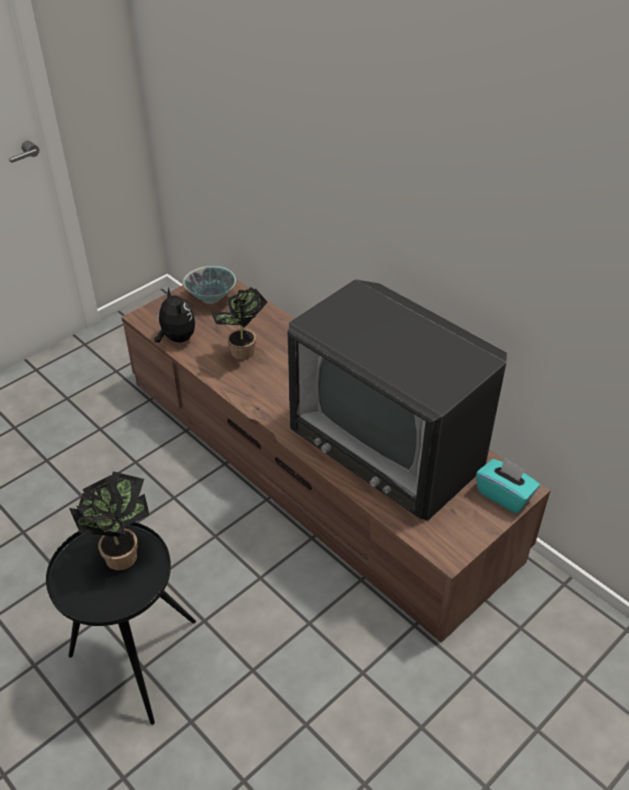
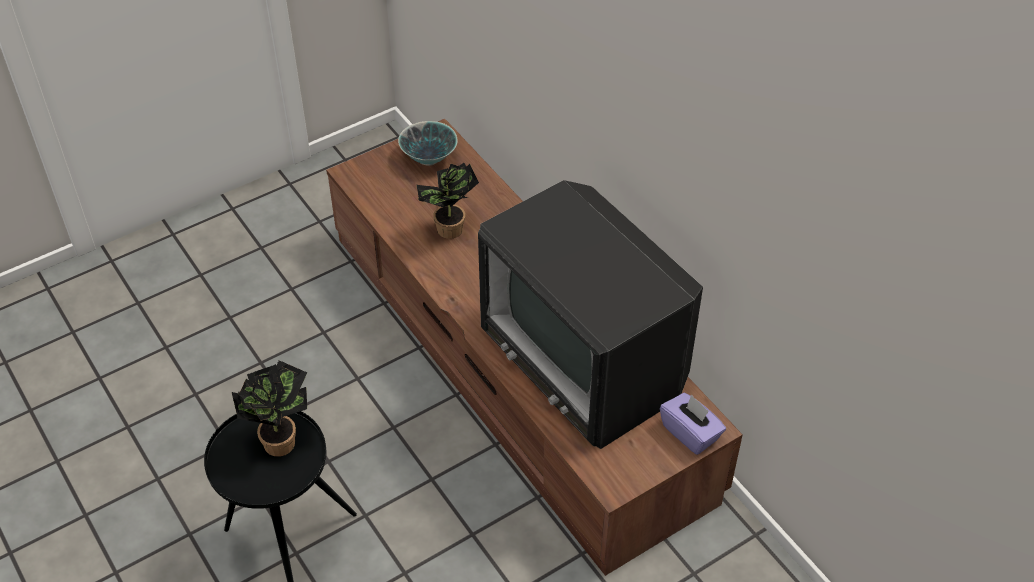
camera: 10 degrees right, 5 degrees up
(176, 338) = (381, 204): plush toy -> none
(504, 495) = (690, 433): turquoise tissue box -> purple tissue box

